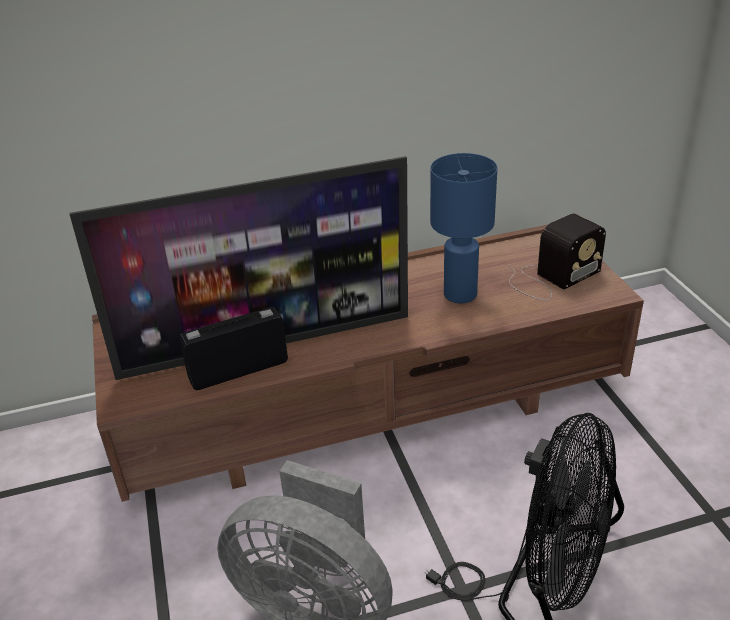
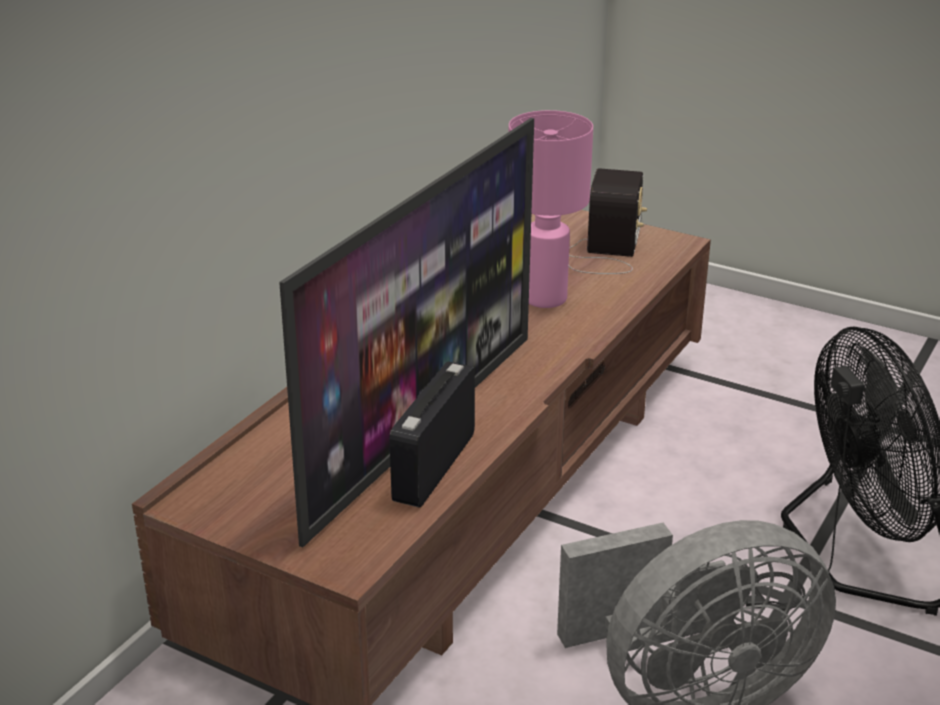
camera: 45 degrees left, 5 degrees down
(459, 295) = (545, 299): blue table lamp -> pink table lamp

